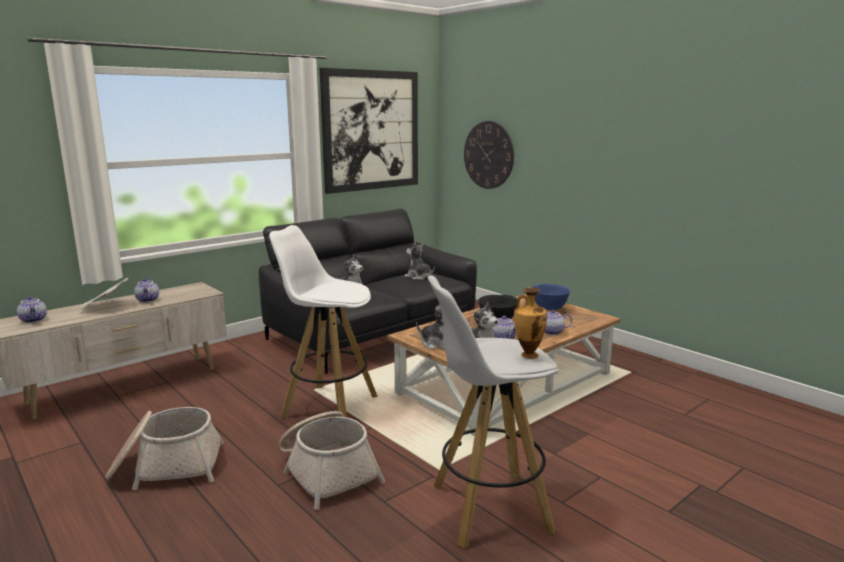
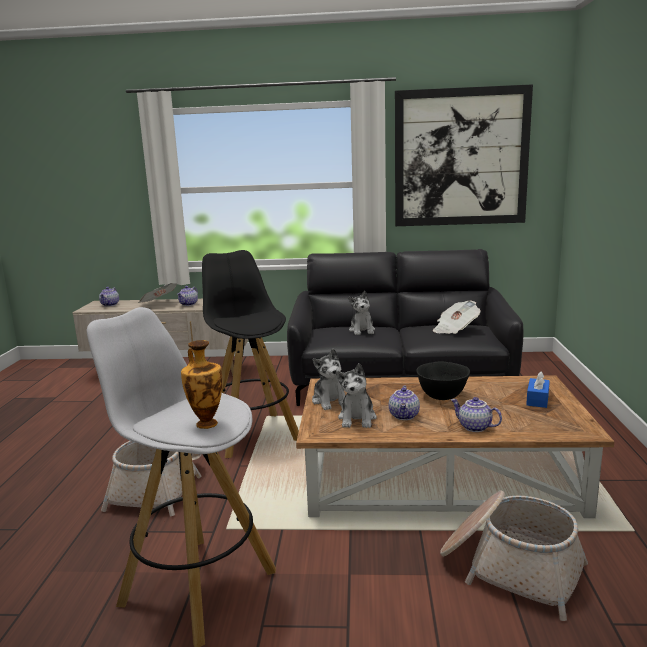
camera: 45 degrees right, 0 degrees up
(167, 466) = (95, 436): basket -> basket (510, 567)
(328, 406) = (252, 434): white stool -> black stool
(419, 277) = (455, 329): plush toy -> newspaper
(488, 155) = (598, 187): wall clock -> none
(549, 308) = (537, 399): blue bowl -> blue tissue box

